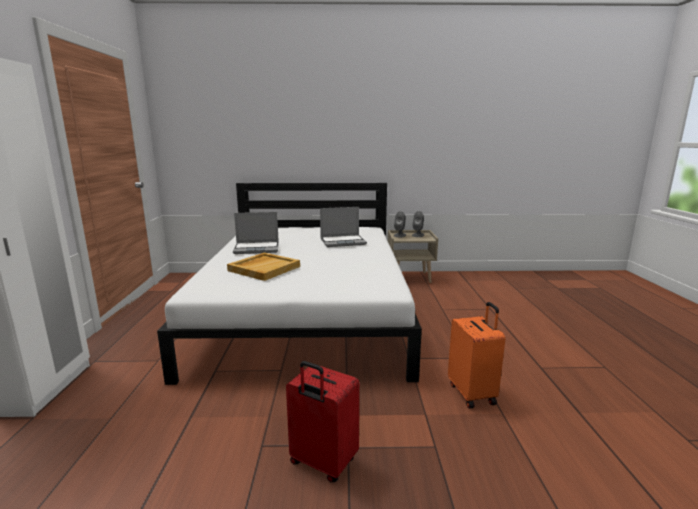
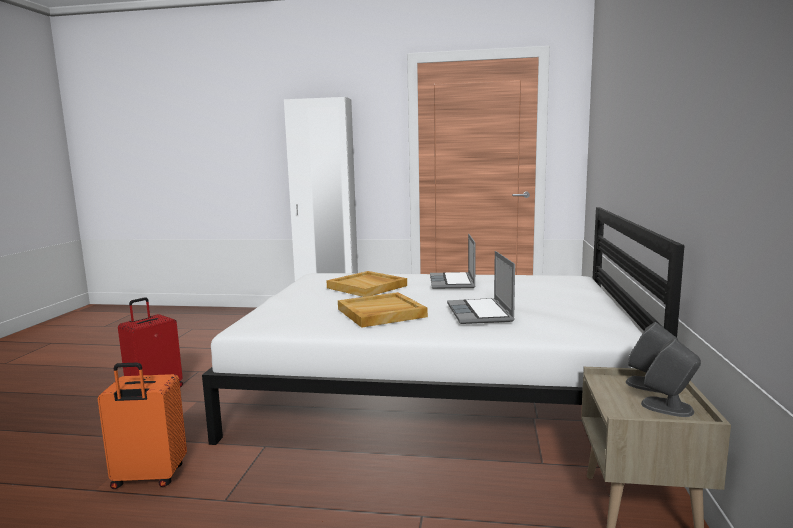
camera: 100 degrees right, 5 degrees down
(344, 260) = (381, 313): none -> beige tray

